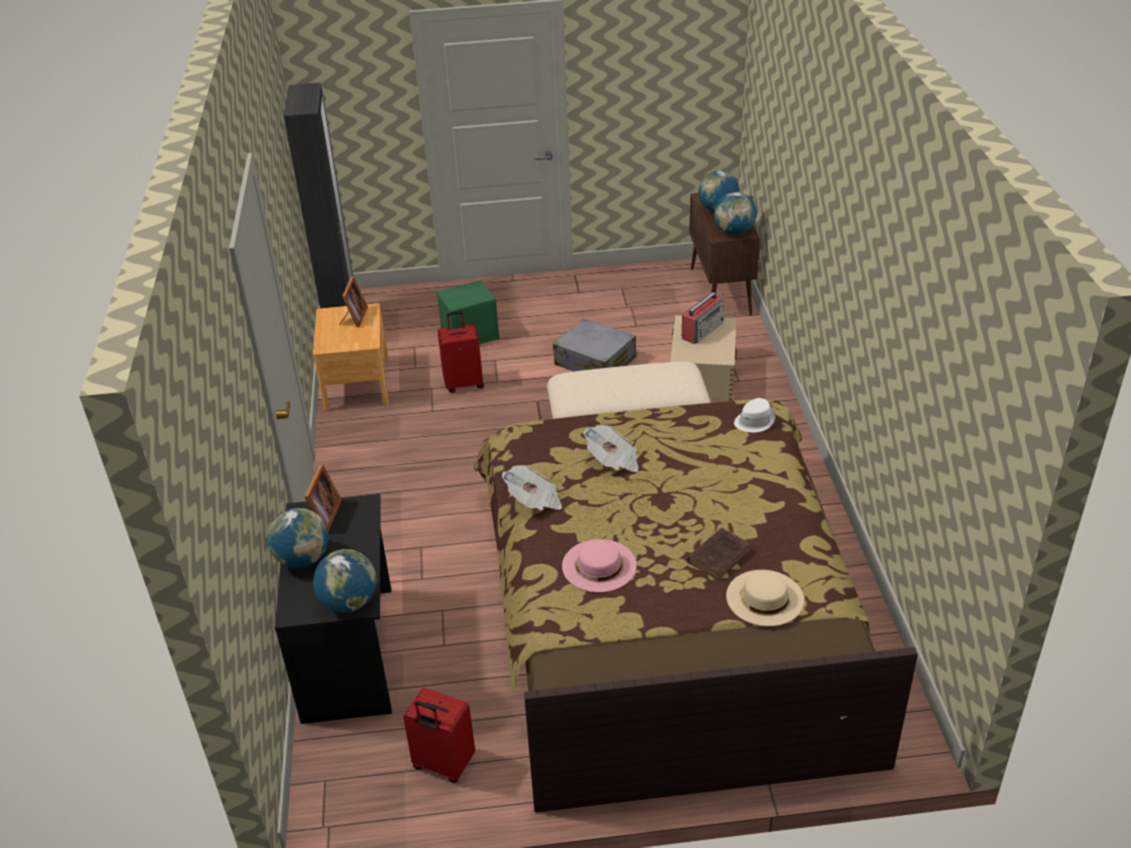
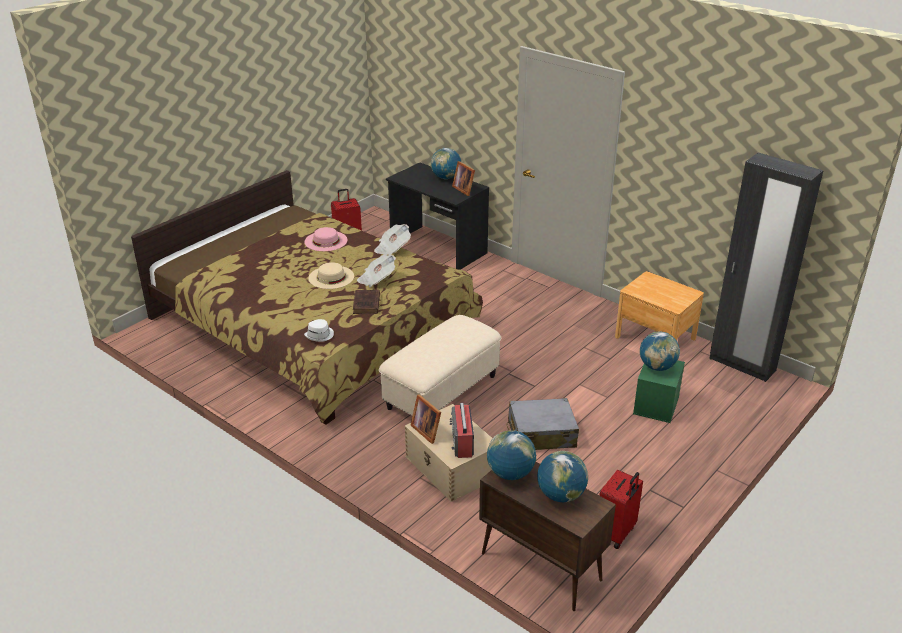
camera: 135 degrees right, 5 degrees down
(349, 603) = (403, 176): globe -> globe (657, 367)
(354, 318) = (671, 298): picture frame -> picture frame (427, 430)
(463, 383) = (597, 371): red suitcase -> red suitcase (616, 533)
(720, 555) = (270, 267): brown book -> brown book (366, 305)
(764, 597) = (232, 262): beige hat -> beige hat (331, 277)

